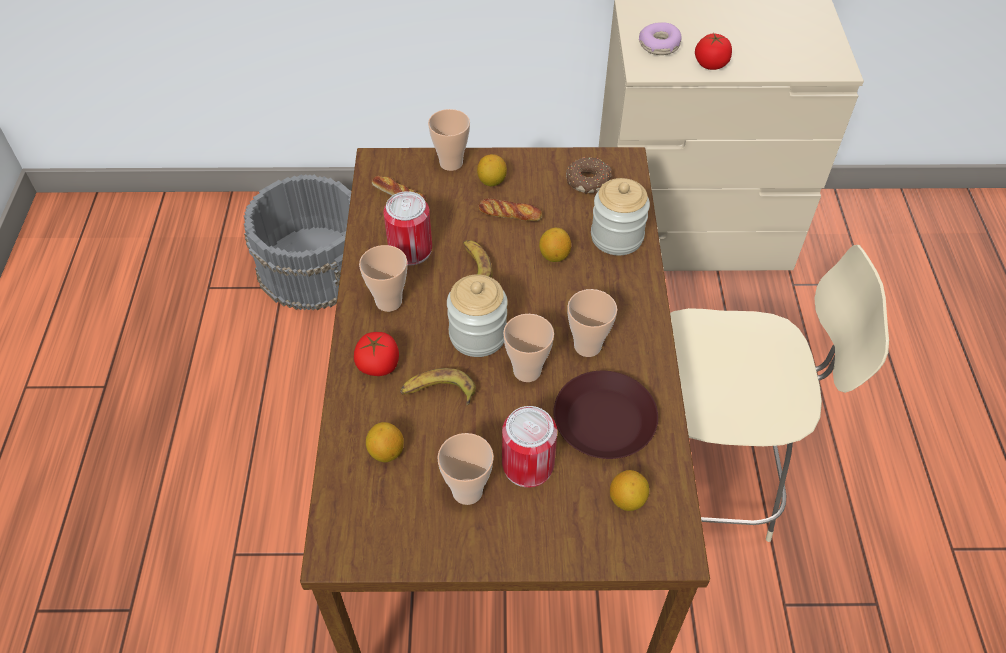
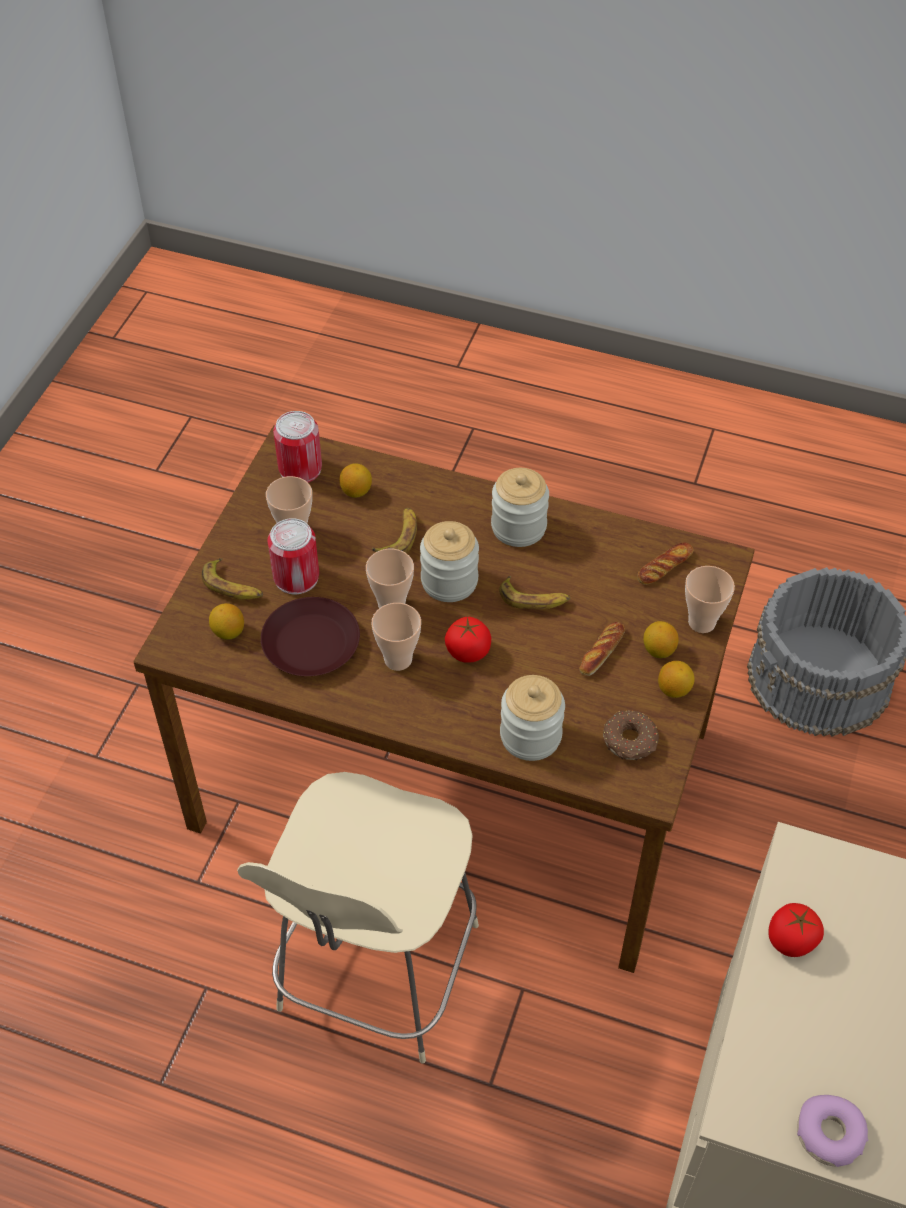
camera: 110 degrees right, 0 degrees up
(378, 365) = (447, 505): tomato -> tomato (468, 651)
(388, 301) = (518, 527): cup -> jar
(410, 249) = (580, 557): can -> can (300, 468)
(554, 256) = (525, 671): lemon -> lemon (674, 689)
(567, 521) = (233, 586): none -> banana
(659, 45) = (850, 892): donut -> donut (829, 1135)

